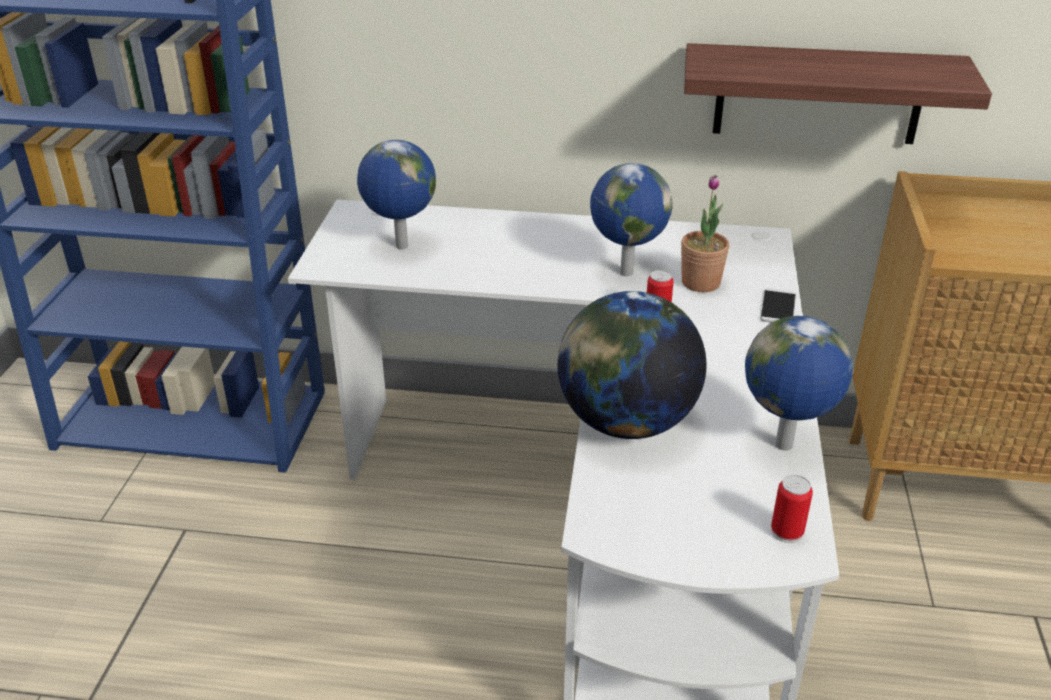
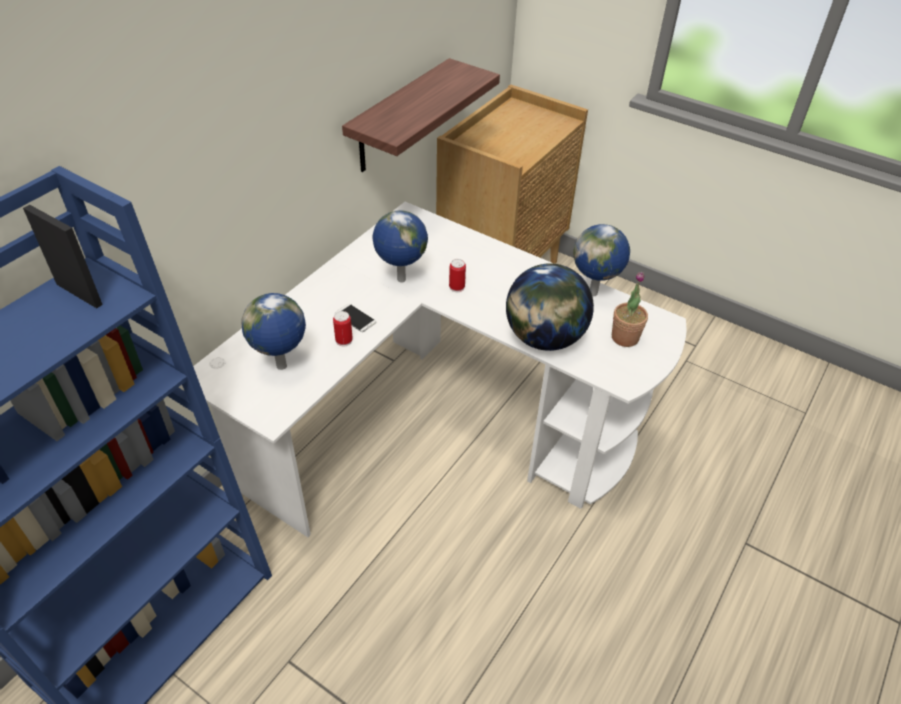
camera: 65 degrees left, 10 degrees up
(700, 282) = (434, 257): potted plant -> potted plant (625, 338)
(778, 307) = (479, 241): phone -> phone (355, 318)
(787, 531) = (653, 320): can -> can (344, 340)

